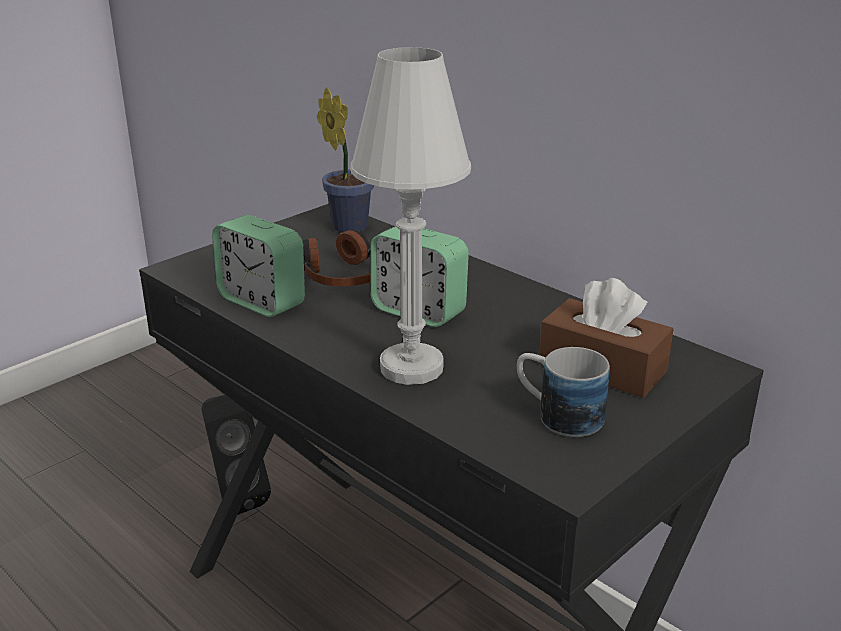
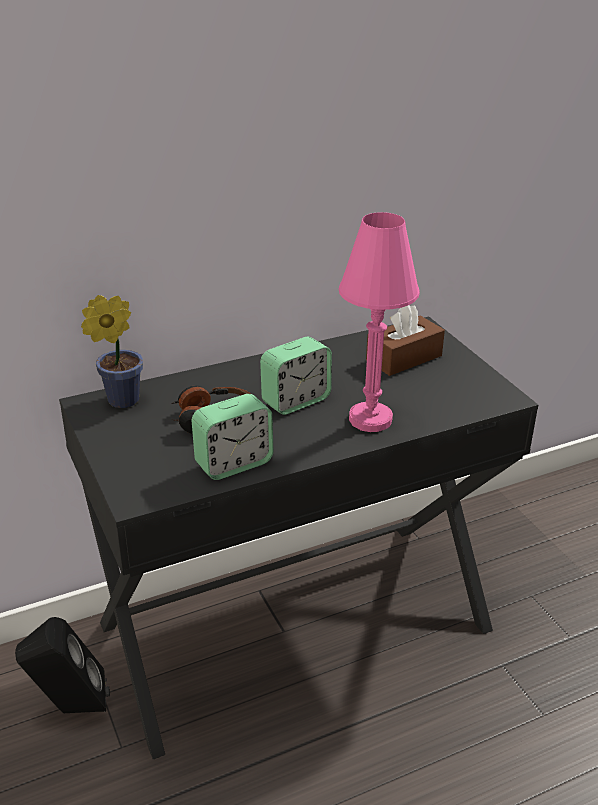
camera: 70 degrees left, 5 degrees up
(411, 367) = (370, 419): white table lamp -> pink table lamp
(557, 415) = (447, 385): mug -> none

